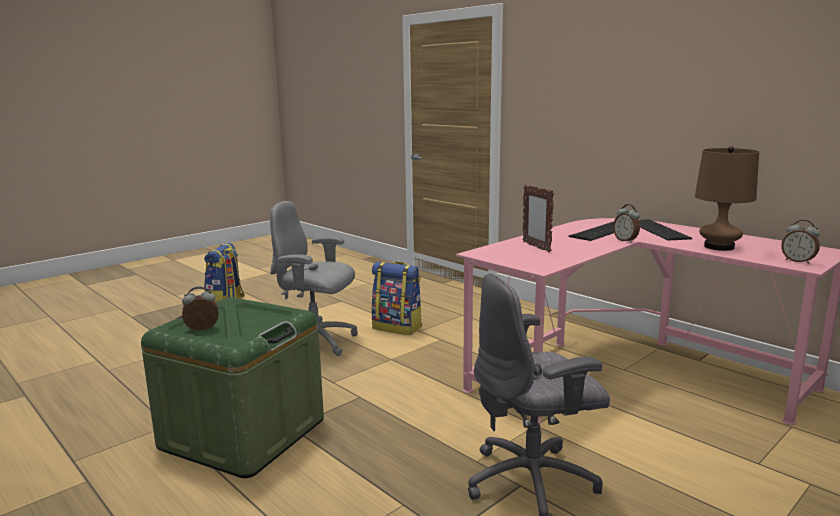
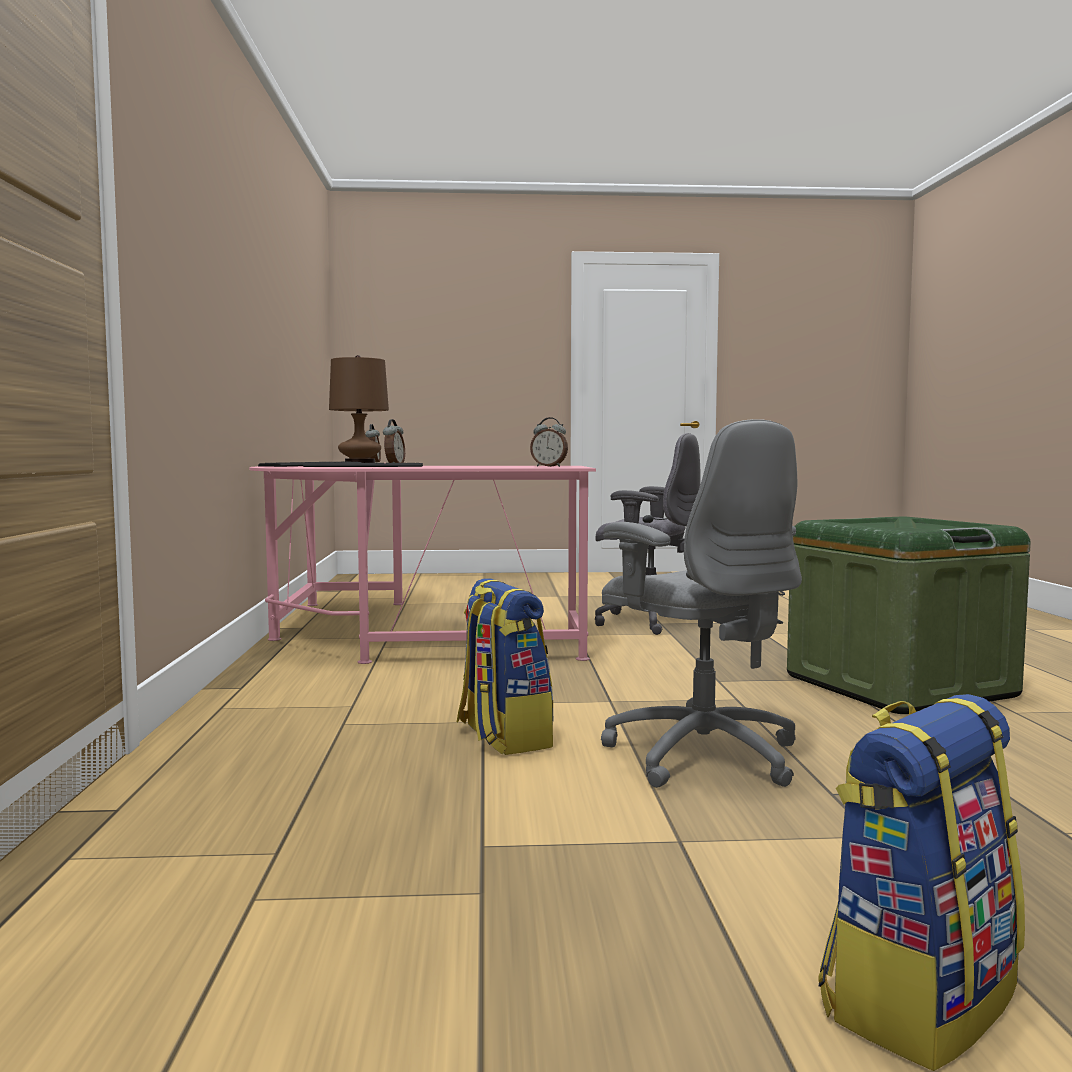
camera: 140 degrees left, 10 degrees down
(202, 329) = (945, 526): alarm clock -> alarm clock (549, 466)
(536, 247) = (497, 466): picture frame -> none

